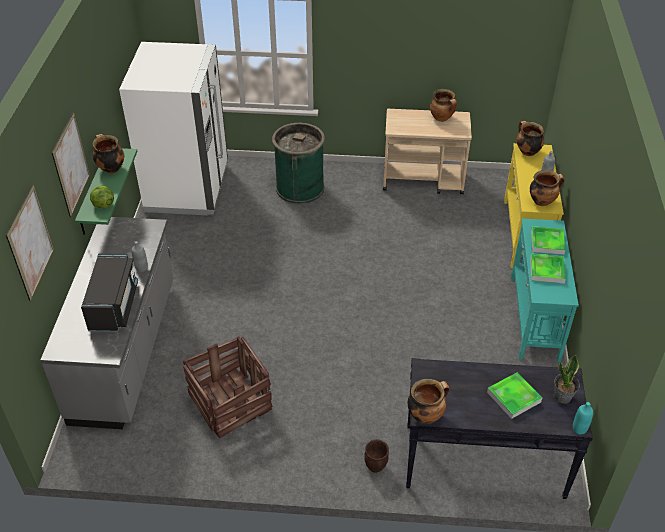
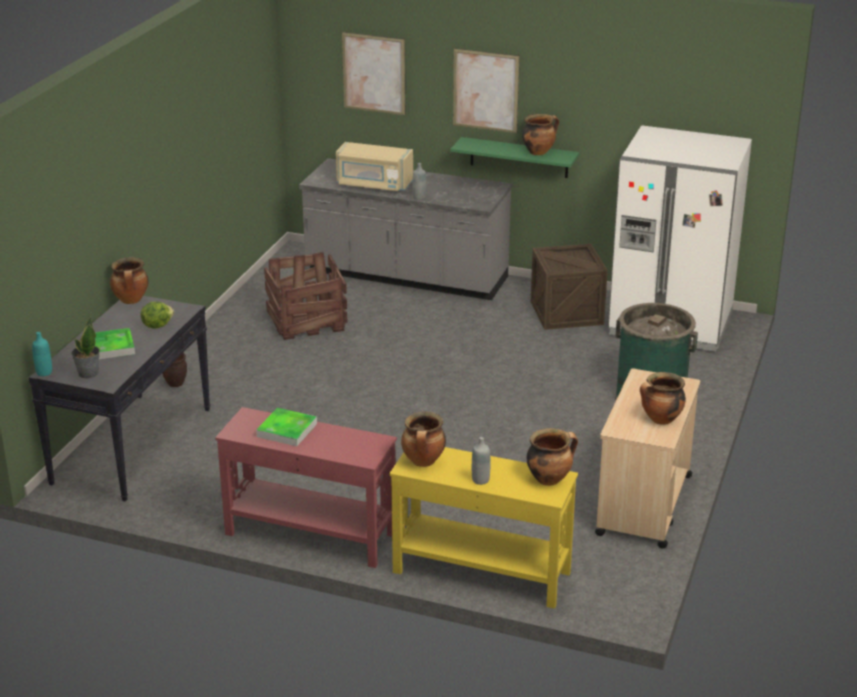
camera: 105 degrees right, 15 degrees down
(103, 205) = (478, 147): lettuce -> lettuce (157, 325)
(114, 305) = (374, 184): black microwave -> beige microwave
(180, 241) = (566, 313): none -> crate
(534, 317) = (310, 534): turquoise console table -> red console table
(547, 242) = (337, 444): tray -> none

